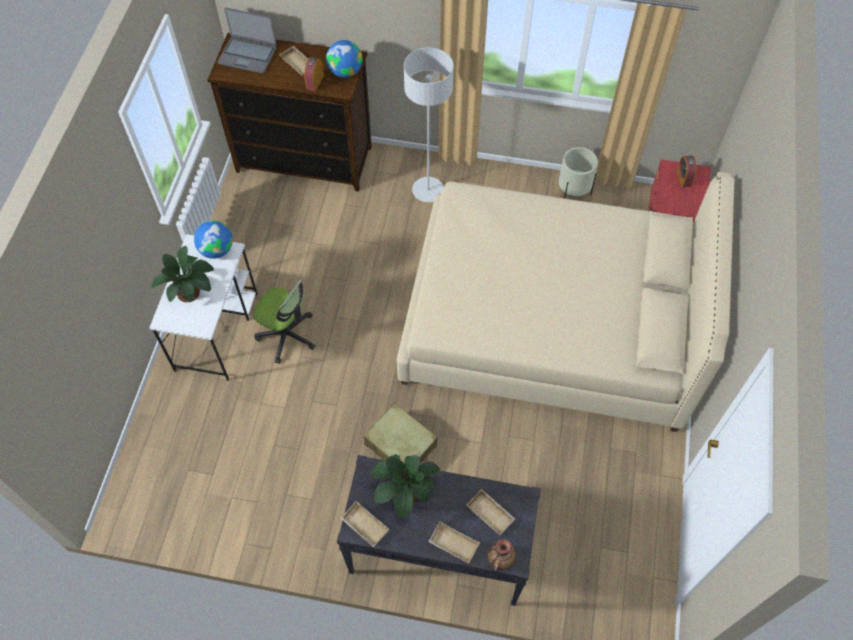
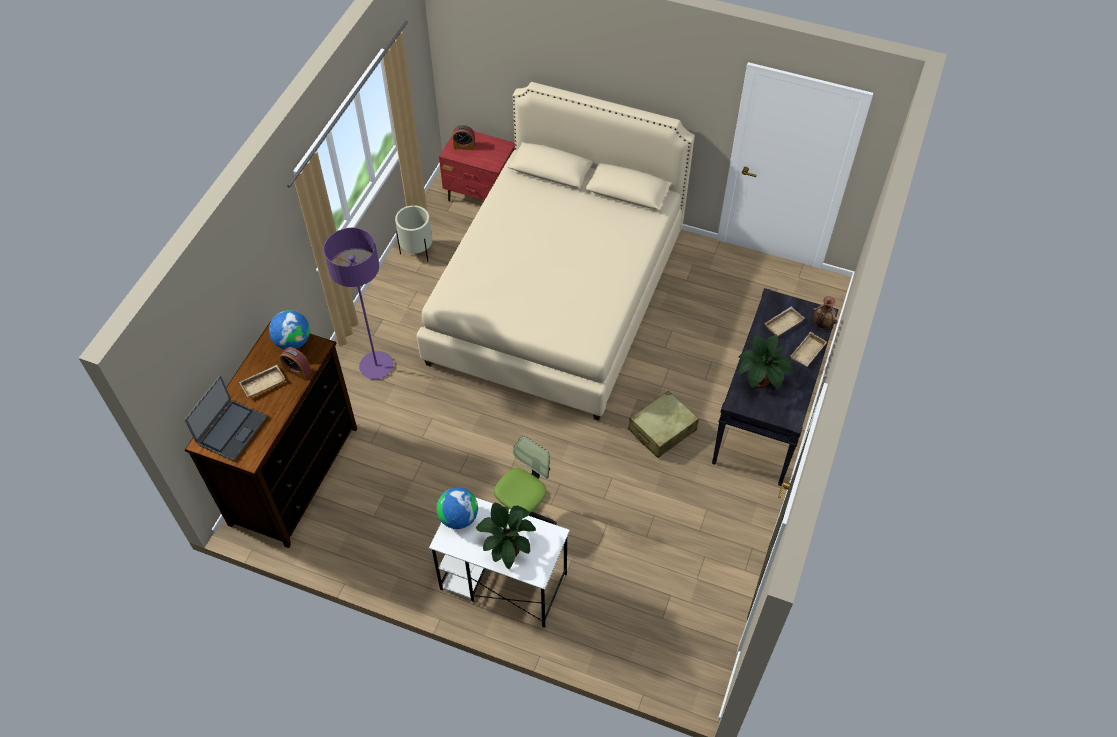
camera: 80 degrees left, 5 degrees down
(363, 526) = (788, 412): beige tray -> none
(428, 190) = (376, 366): grey floor lamp -> purple floor lamp

